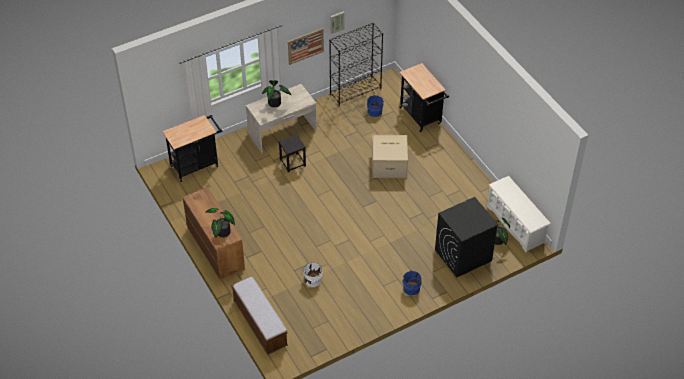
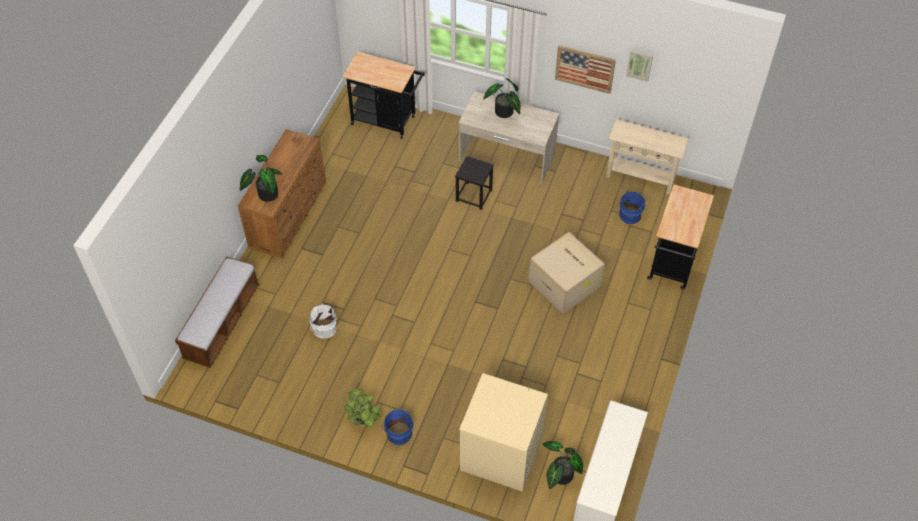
camera: 50 degrees right, 5 degrees up
(355, 91) = (640, 177): black bookcase -> beige console table
(389, 298) = (364, 420): none -> potted plant
(463, 255) = (500, 454): black washing machine -> beige washing machine

